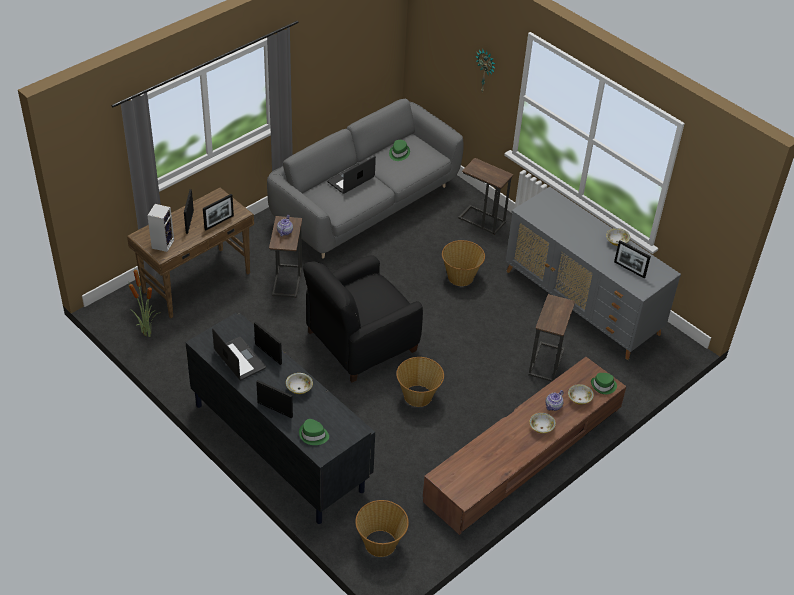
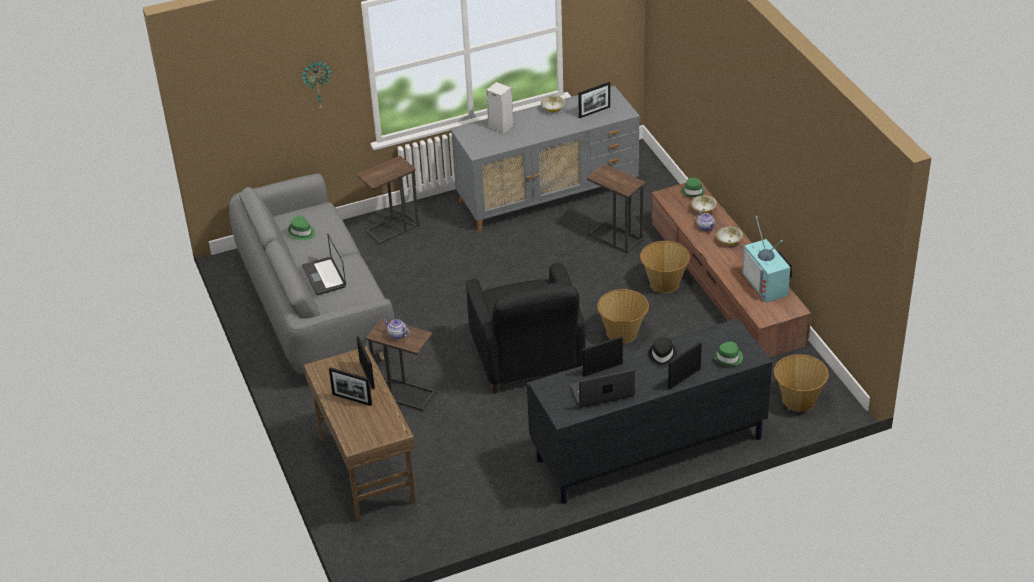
camera: 65 degrees left, 5 degrees down
(147, 332) = (428, 527): potted plant -> none
(163, 243) = (378, 427): speaker -> speaker (499, 126)
(299, 388) = (662, 356): bowl -> black hat
(461, 277) = (469, 264): basket -> basket (664, 283)
(491, 469) = (767, 284): none -> television

